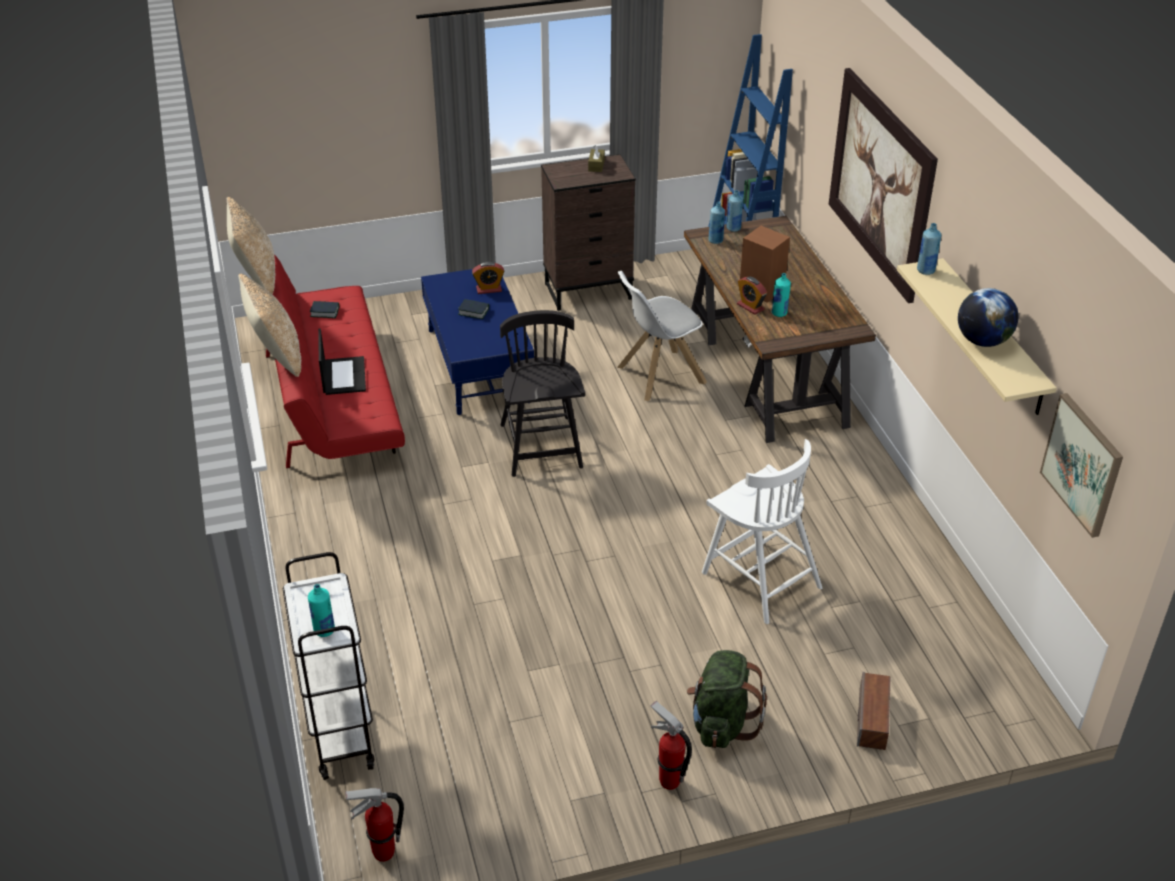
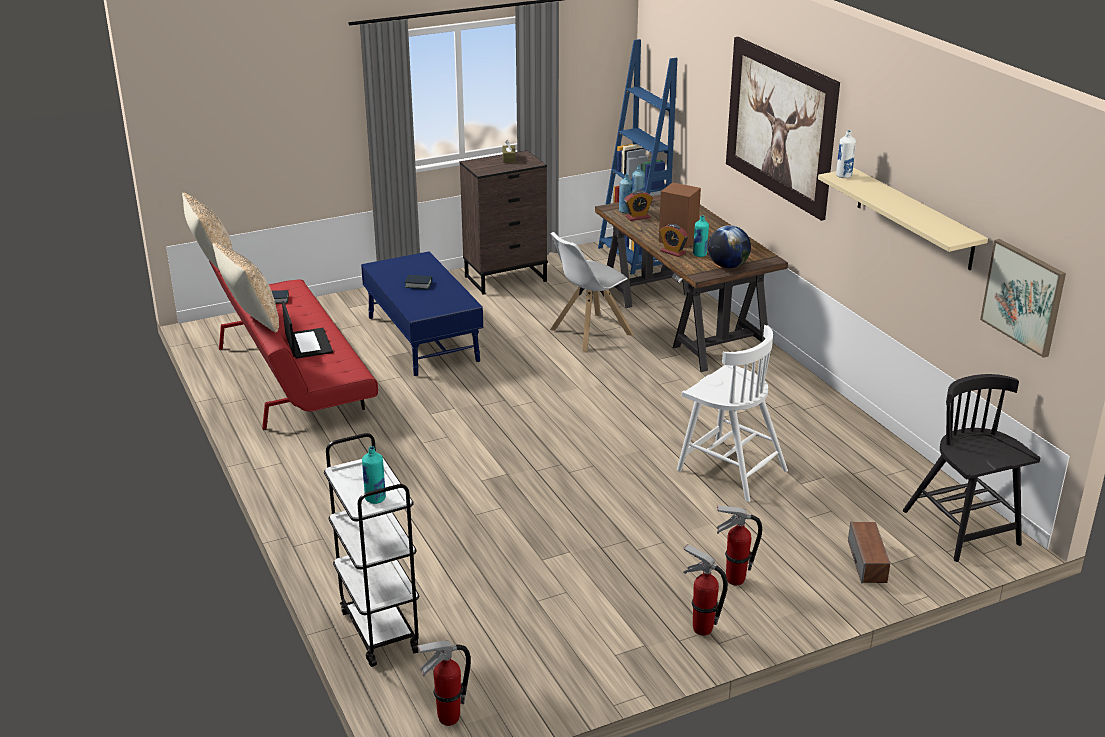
camera: 10 degrees left, 10 degrees down
(489, 289) = (427, 268): alarm clock -> alarm clock (637, 217)
(541, 447) = (500, 393): black chair -> black chair (962, 529)
(721, 723) = (734, 580): green backpack -> fire extinguisher
(925, 270) = (843, 176): blue bottle -> white bottle
(982, 341) = (912, 214): globe -> globe (727, 266)

